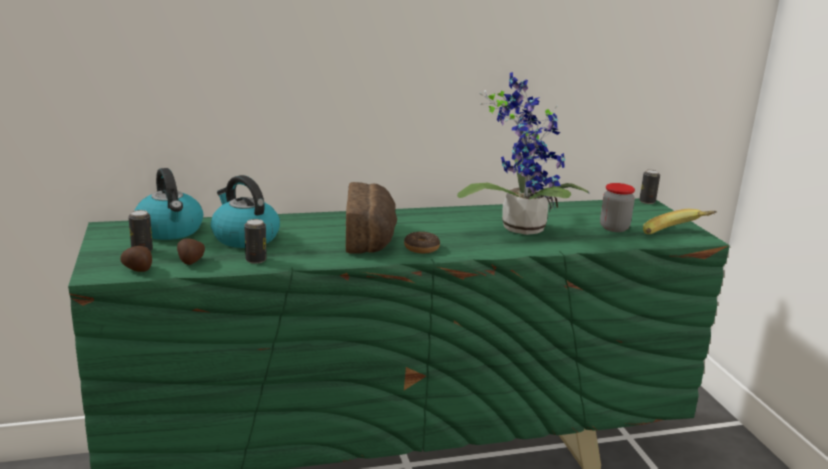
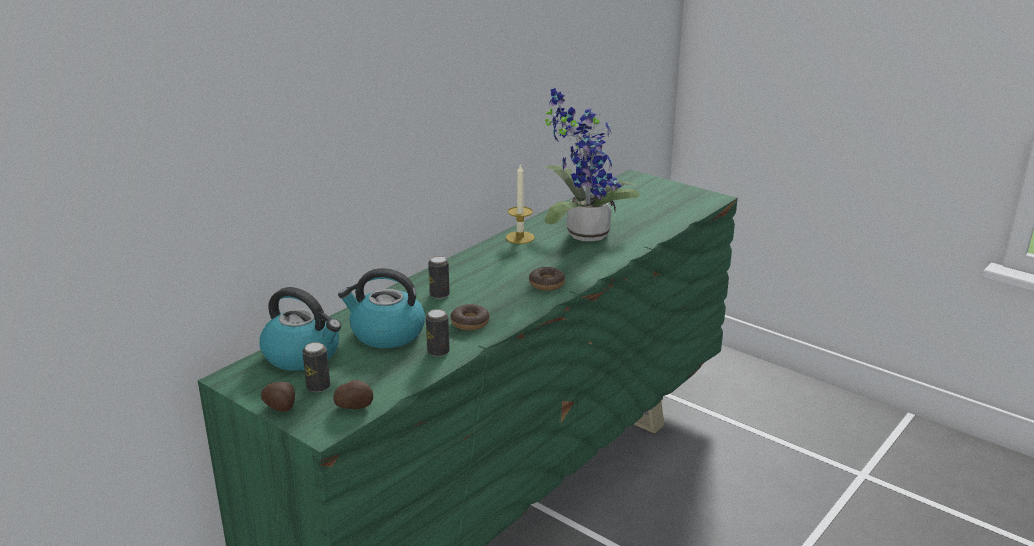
camera: 35 degrees left, 5 degrees up
(190, 262) = (386, 378): potato -> potato (281, 407)
(313, 251) = (470, 323): none -> donut
(371, 238) = (492, 290): bread -> none
(460, 213) = (520, 237): none -> candle
(614, 228) = (648, 210): jar -> none
(647, 201) = (632, 175): can -> can (439, 294)
(676, 236) = (697, 202): banana -> none

